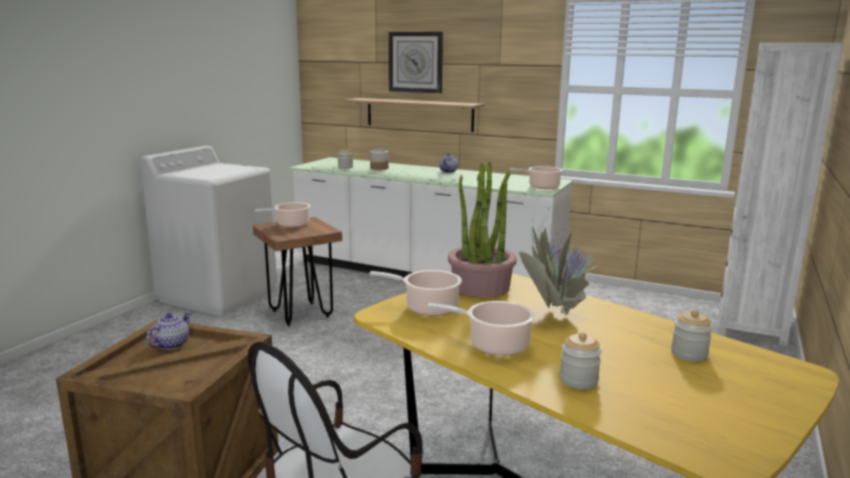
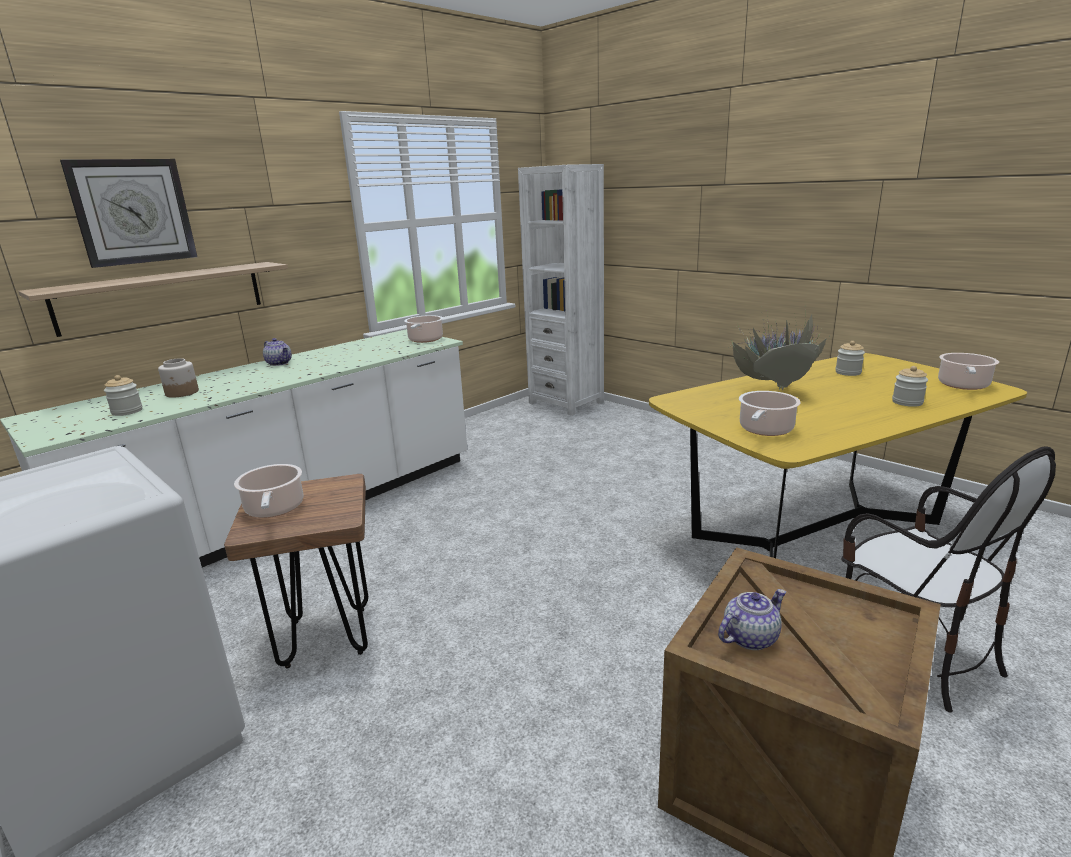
camera: 70 degrees left, 5 degrees up
(171, 344) = (750, 637): teapot -> teapot turned 105 degrees clockwise
(481, 287) = (707, 406): potted plant -> none
(494, 345) = (850, 416): cooking pot -> cooking pot (963, 385)

